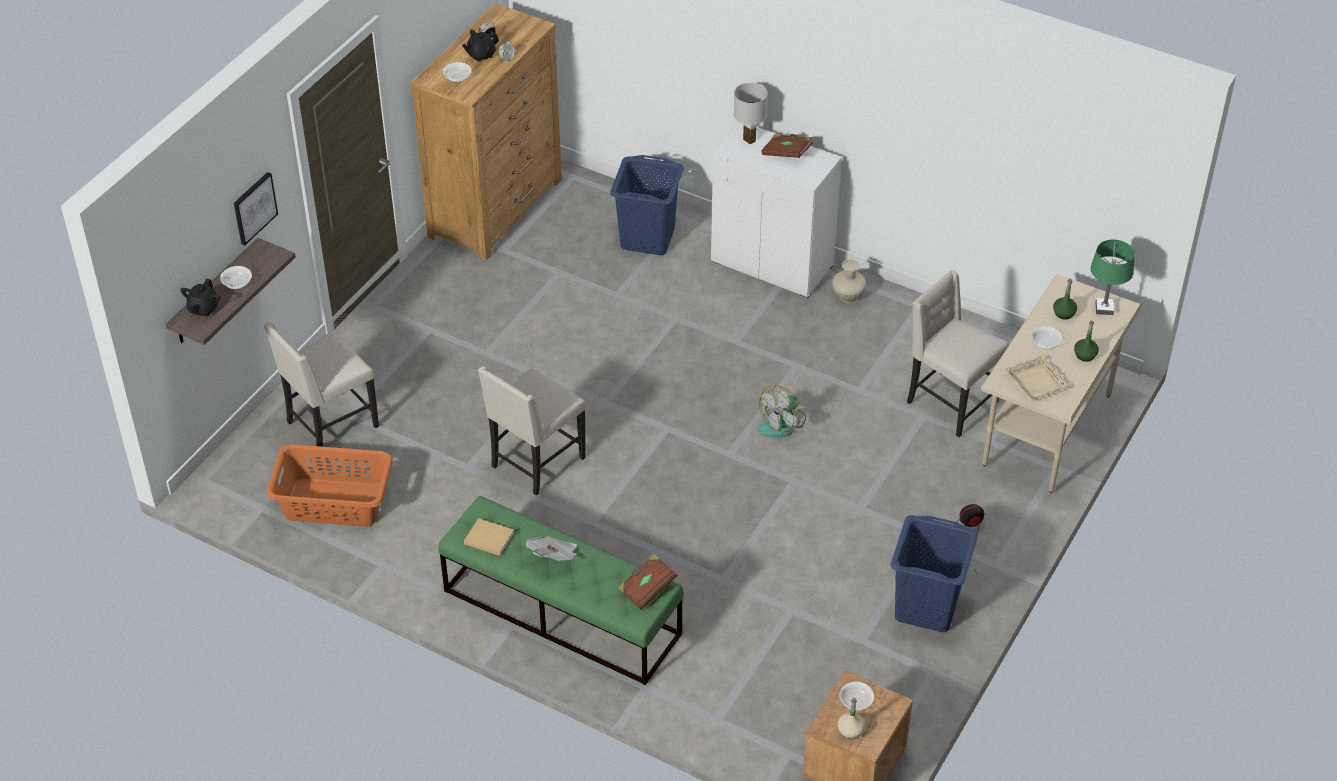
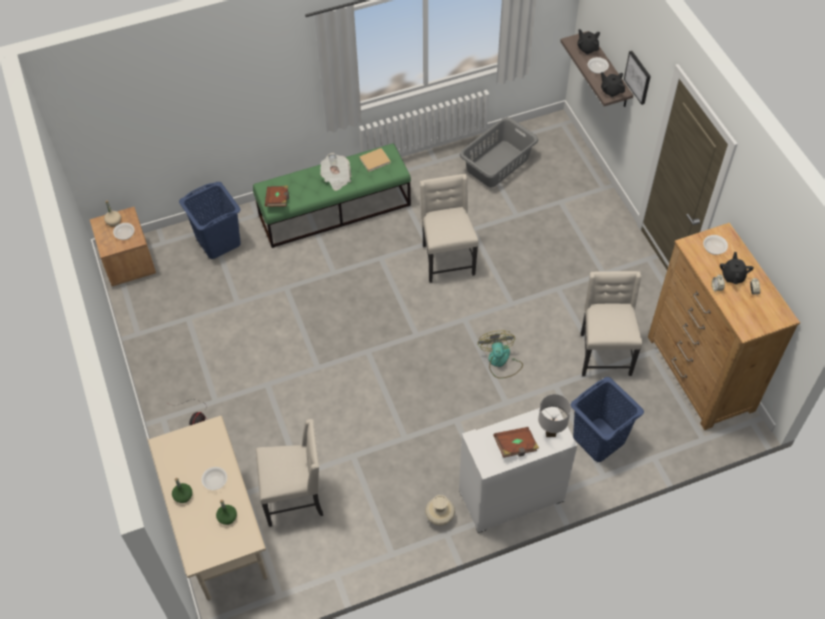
camera: 130 degrees right, 10 degrees up
(267, 256) = (611, 91): none -> black teapot
(330, 425) = (559, 190): beige chair -> beige chair (604, 353)
(334, 502) = (498, 164): orange laundry basket -> grey laundry basket
(782, 424) = (365, 394): fan -> fan (500, 361)
(926, 607) = (174, 362): blue laundry basket -> blue laundry basket (218, 241)
(1036, 382) = (193, 447): beige tray -> none
(1104, 308) = (206, 547): green table lamp -> none

